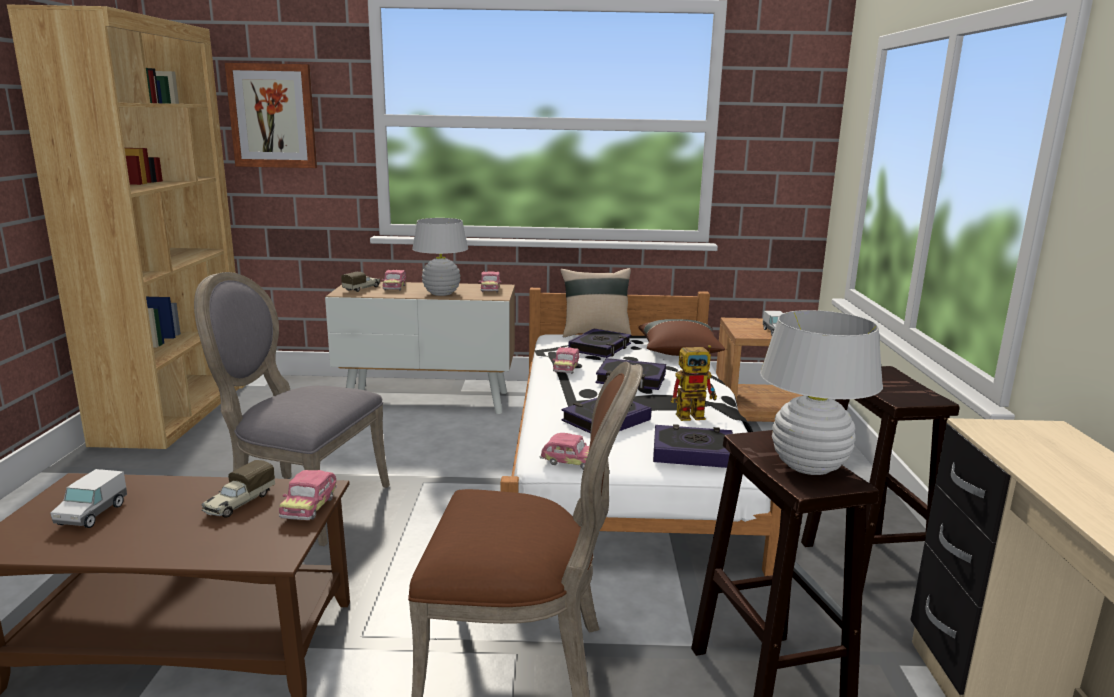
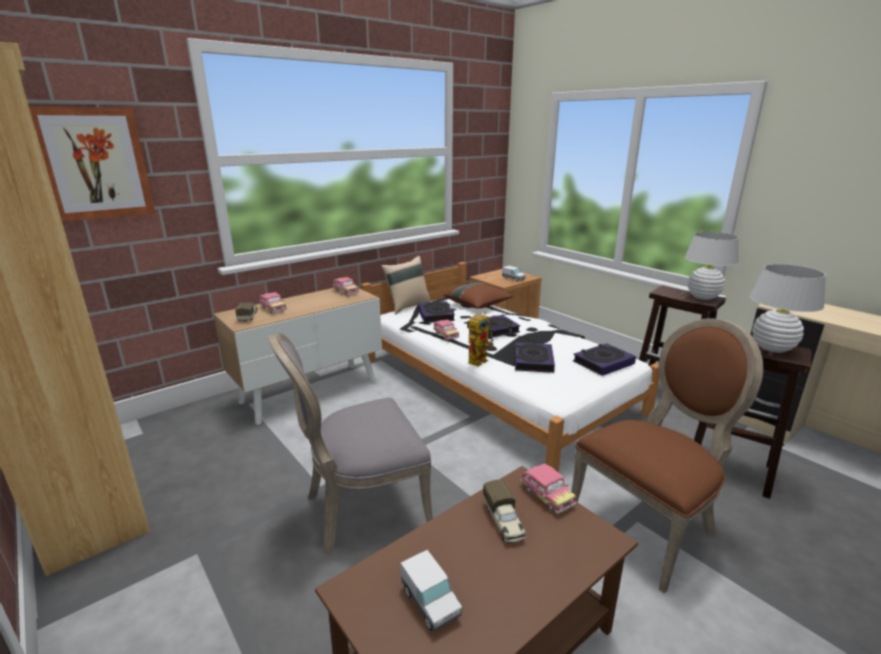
camera: 40 degrees left, 5 degrees up
(441, 293) = (321, 304): white table lamp -> white table lamp (703, 297)
(570, 462) = (570, 394): toy car -> none
(695, 415) = (561, 341): toy robot -> toy robot (479, 359)

